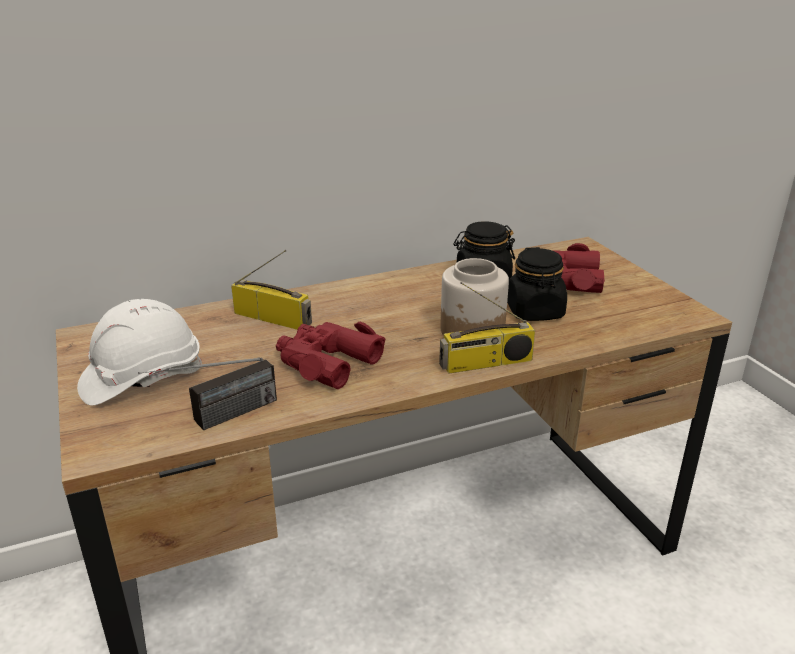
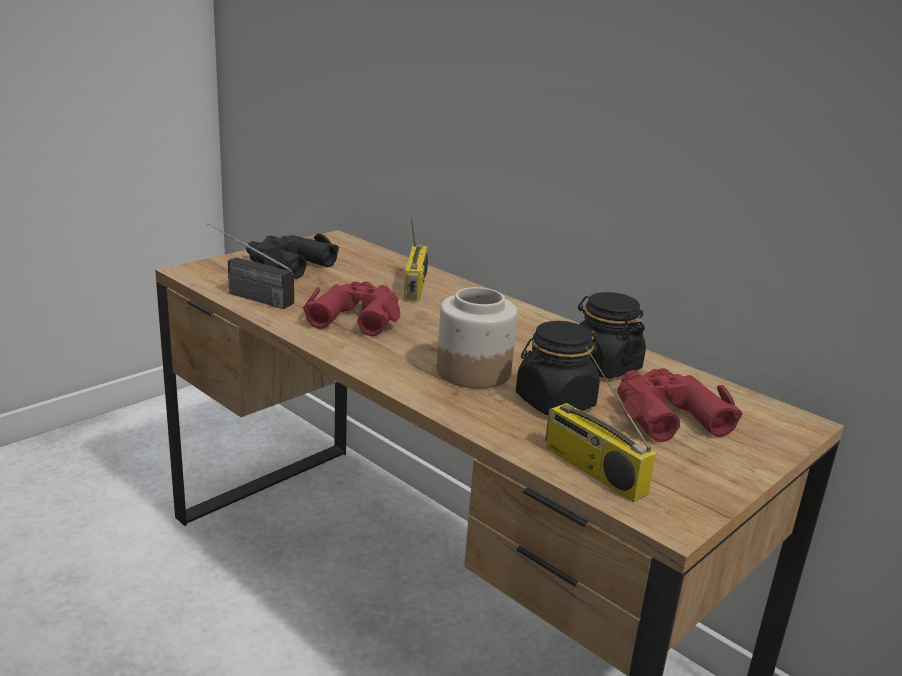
camera: 65 degrees right, 5 degrees down
(141, 378) = (287, 264): white hard hat -> black binoculars
(485, 363) = (408, 385): radio -> radio (591, 469)

